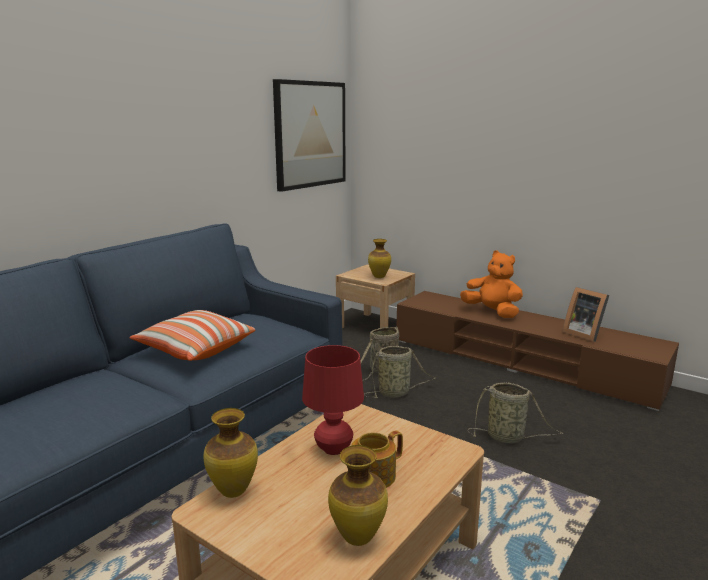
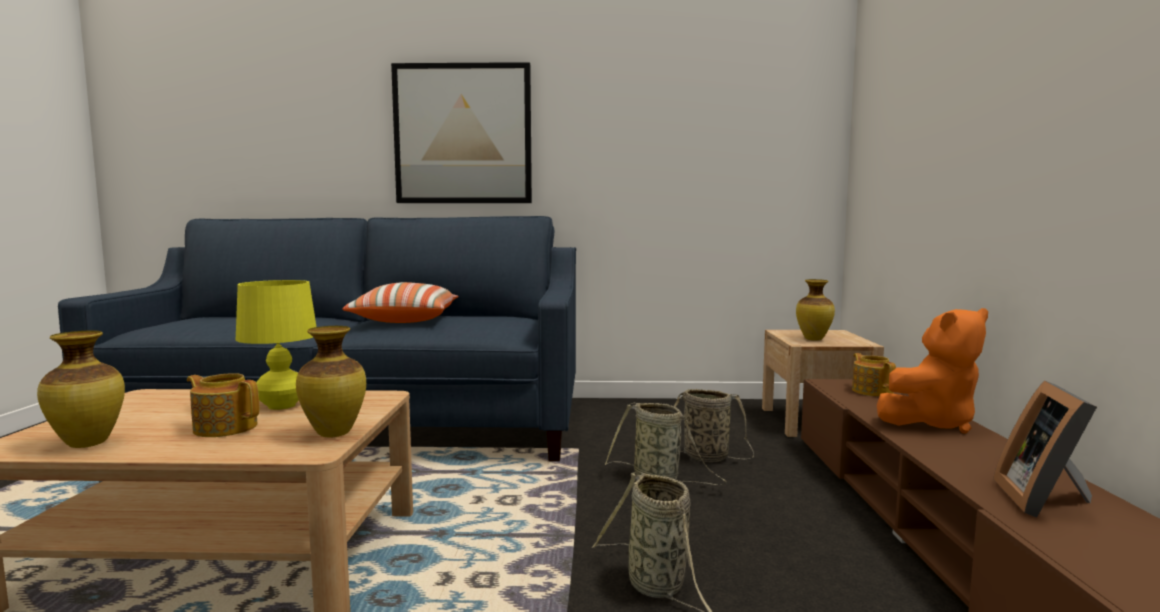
camera: 55 degrees right, 10 degrees down
(232, 491) = (179, 395): vase -> vase (334, 433)
(310, 134) = (754, 132): picture -> picture (463, 134)
(333, 449) = (281, 406): red table lamp -> yellow table lamp
(437, 302) = (872, 391): none -> teapot
(492, 312) = (931, 423): orange plush toy -> orange plush toy turned 60 degrees clockwise

